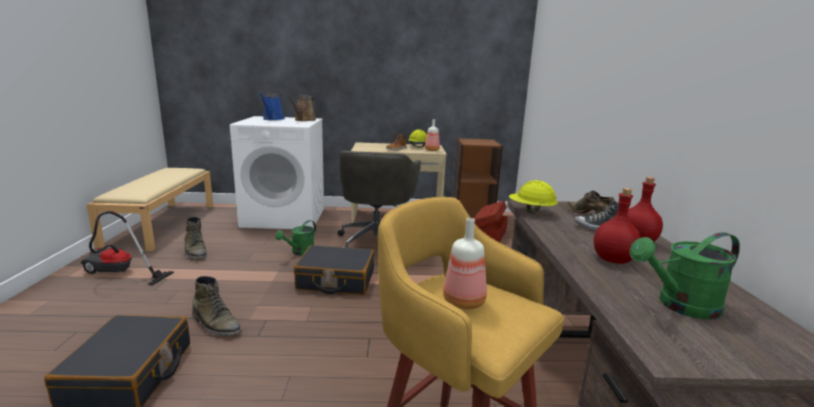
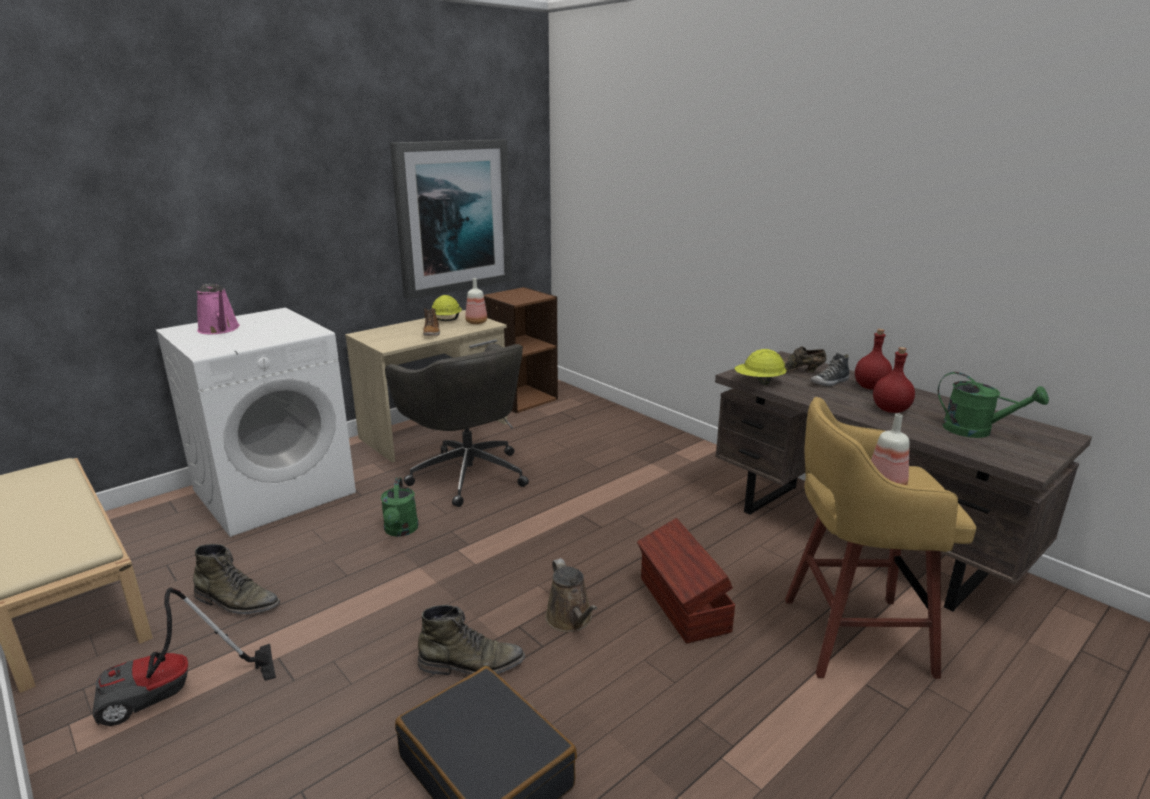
camera: 40 degrees left, 5 degrees up
(273, 119) = (220, 329): blue watering can -> pink watering can
(304, 120) = (276, 319): brown watering can -> brown watering can (571, 619)
(336, 280) = (509, 543): black suitcase -> none
(442, 81) = (453, 217): none -> picture
(489, 236) = (576, 418): brown storage box -> brown storage box (682, 605)
(680, 306) = (976, 431): green watering can -> green watering can turned 90 degrees counterclockwise

